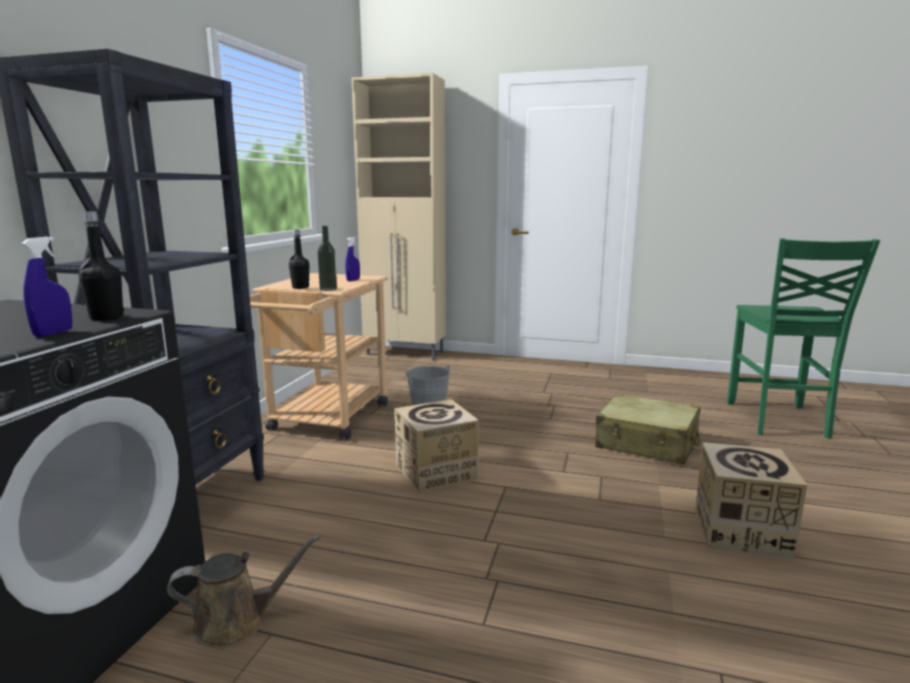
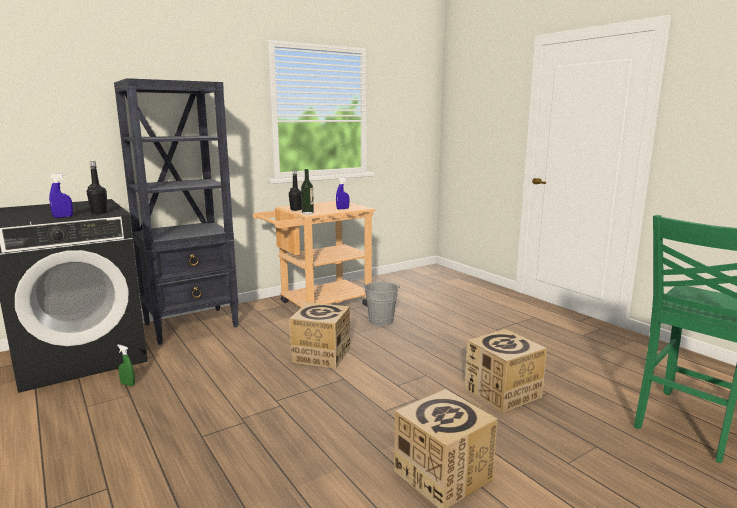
camera: 40 degrees right, 0 degrees up
(237, 622) = (128, 384): brown watering can -> green spray bottle
(406, 353) = (446, 274): beige cabinet -> none
(647, 443) = (502, 392): beige suitcase -> cardboard box

